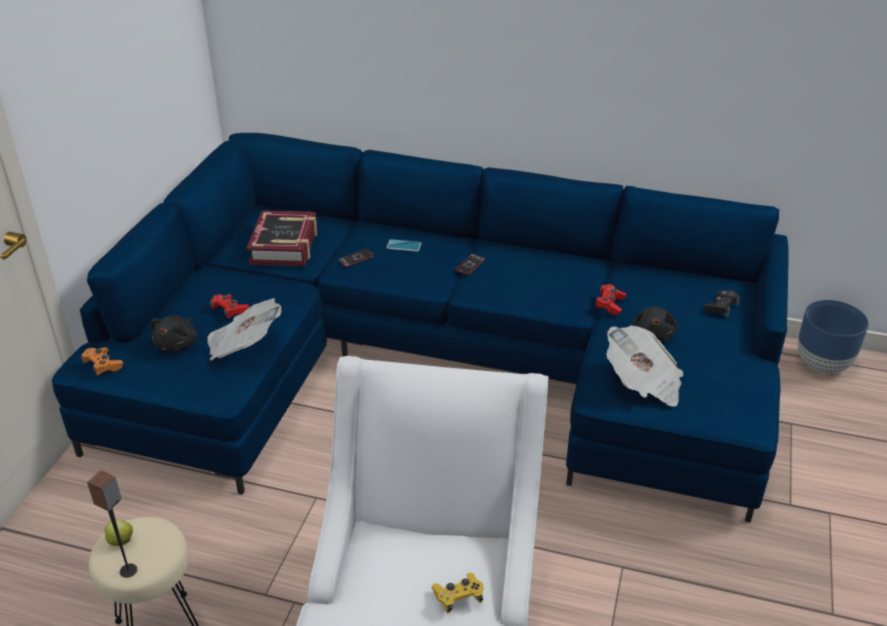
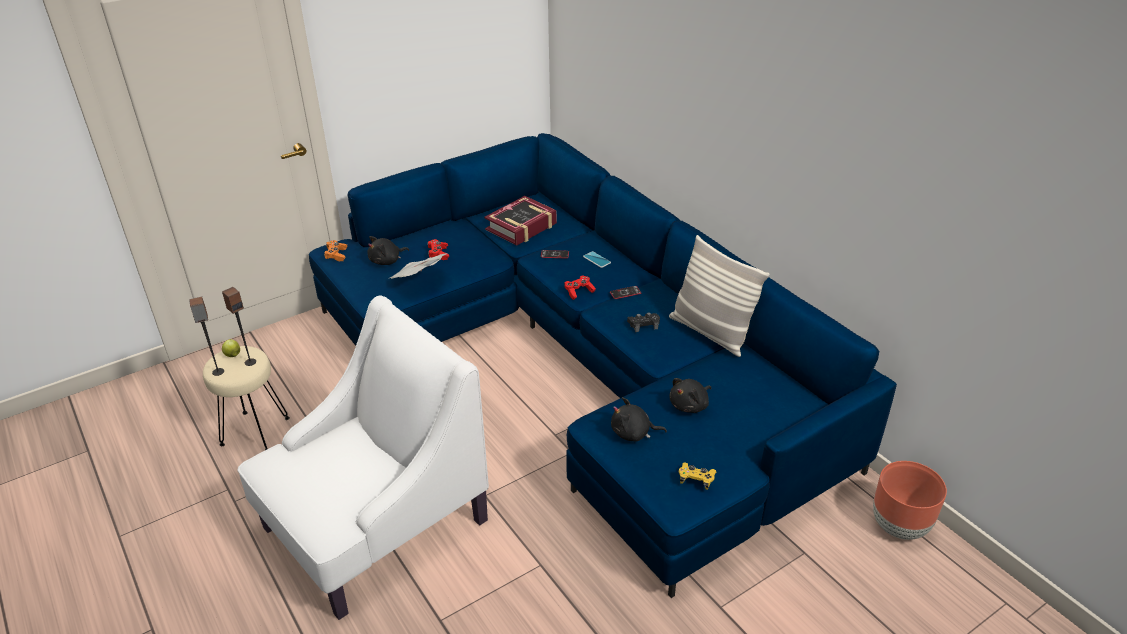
camera: 40 degrees right, 0 degrees up
(156, 536) = (250, 362): none -> speaker
(458, 597) = (344, 489): yellow game controller -> yellow game controller (696, 480)
(586, 265) = (710, 332): none -> pillow
(609, 304) = (689, 368): red game controller -> red game controller (579, 291)
(643, 383) = (633, 433): newspaper -> black plush toy
(721, 307) = (776, 413): black game controller -> black game controller (643, 324)
(822, 364) = (900, 526): blue planter -> brown planter

